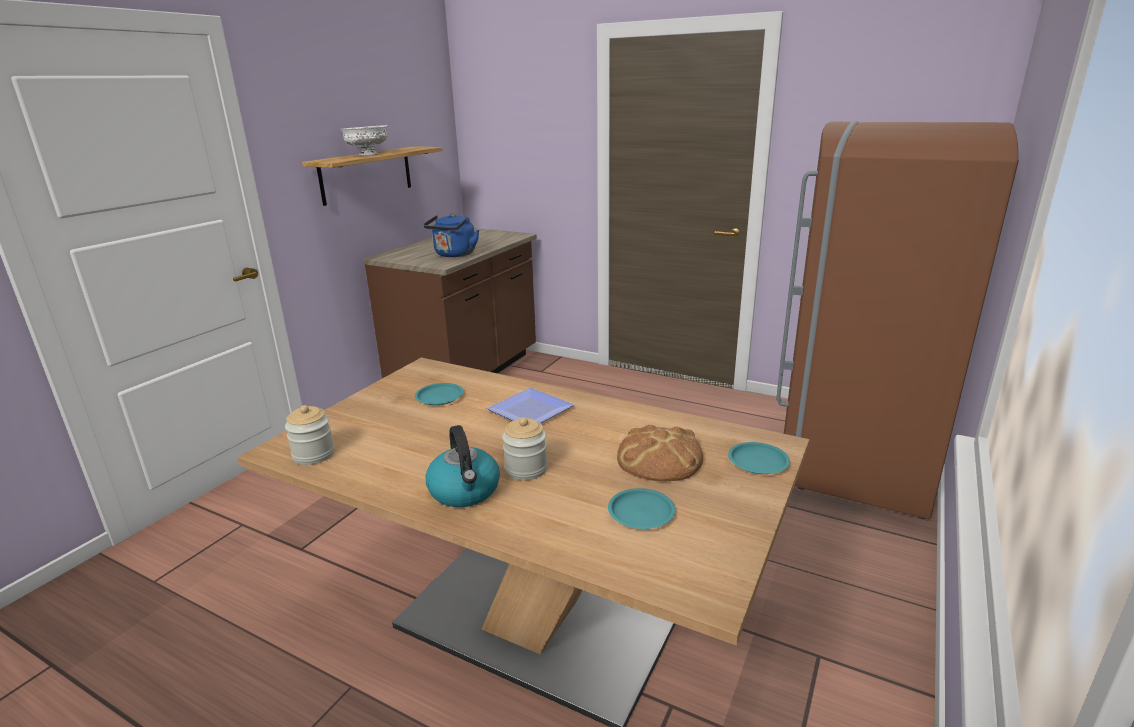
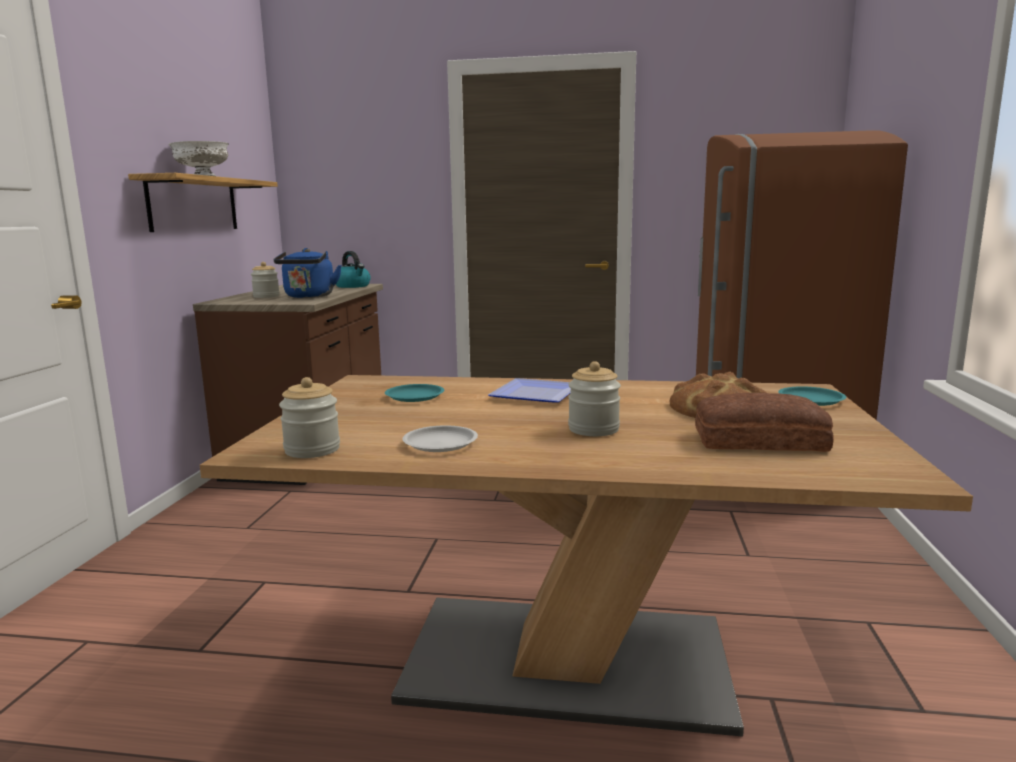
camera: 20 degrees left, 10 degrees down
(400, 464) = (440, 443): none -> white plate
(424, 251) = (266, 296): none -> jar
(465, 491) = (549, 451): kettle -> kettle (353, 286)
(641, 512) = (757, 440): turquoise plate -> bread

